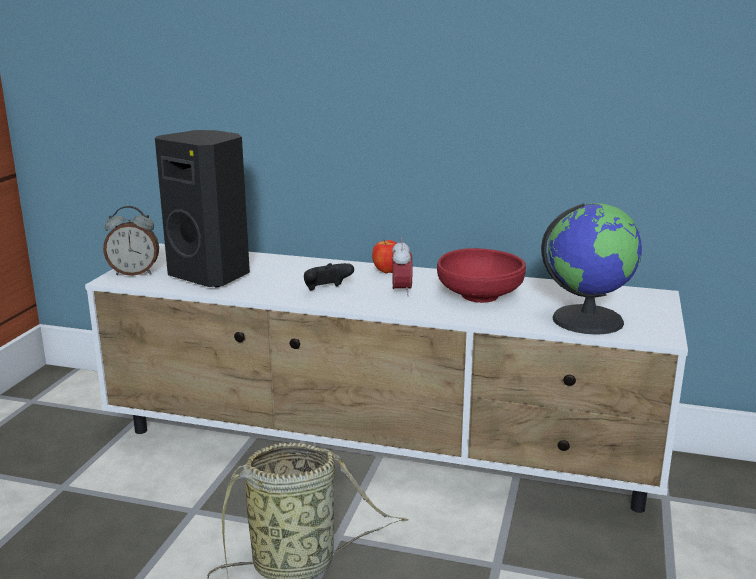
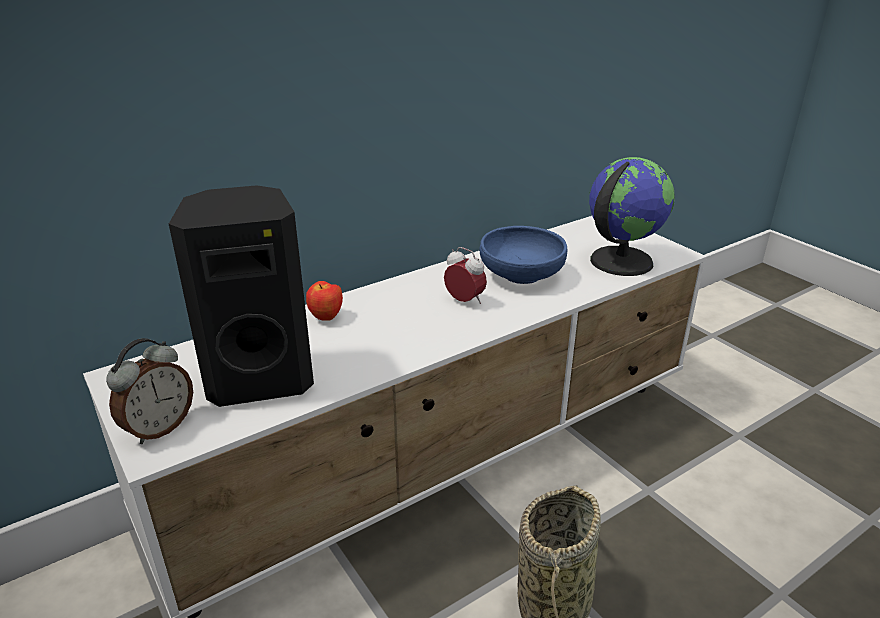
camera: 50 degrees left, 10 degrees up
(326, 290) = (408, 333): black game controller -> none
(387, 272) = (409, 287): apple -> apple (326, 318)
(480, 295) = (521, 275): red bowl -> blue bowl

